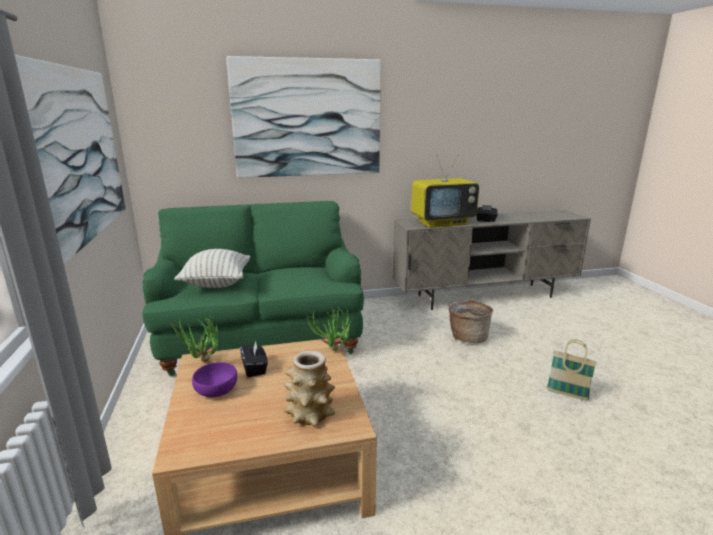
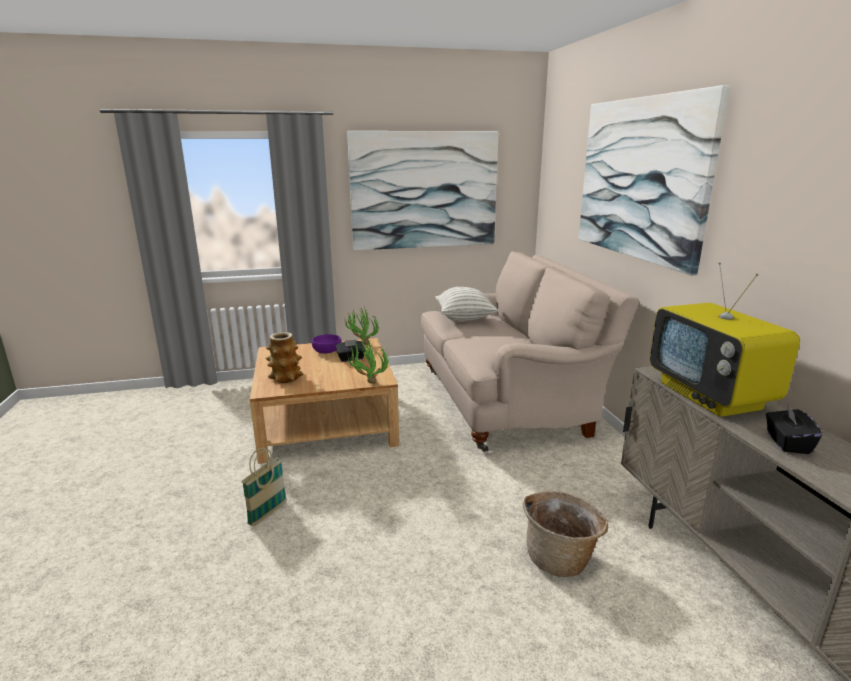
camera: 90 degrees right, 0 degrees up
(262, 337) = (508, 401): green sofa -> beige sofa
(567, 394) = (394, 644): basket -> basket (268, 514)

